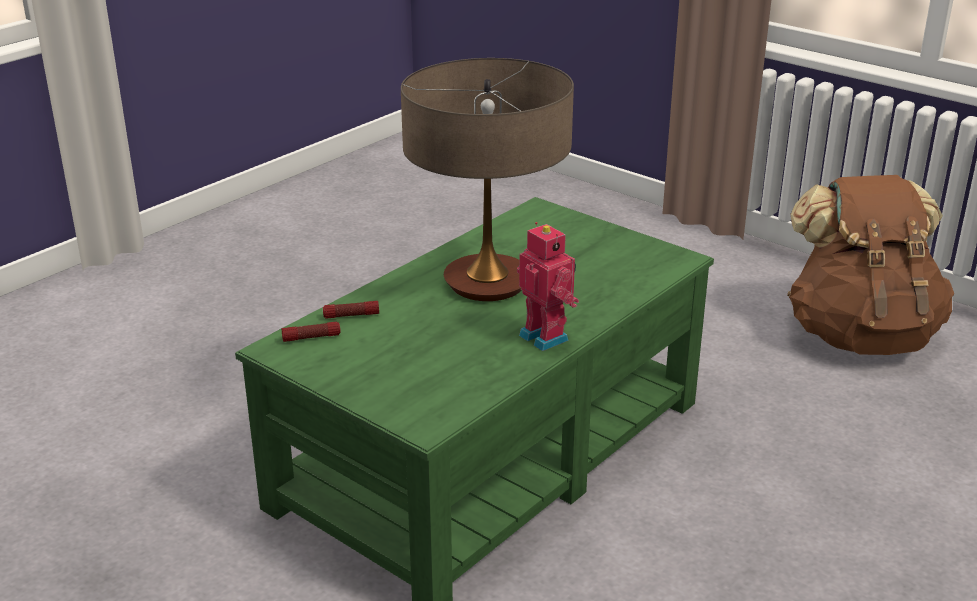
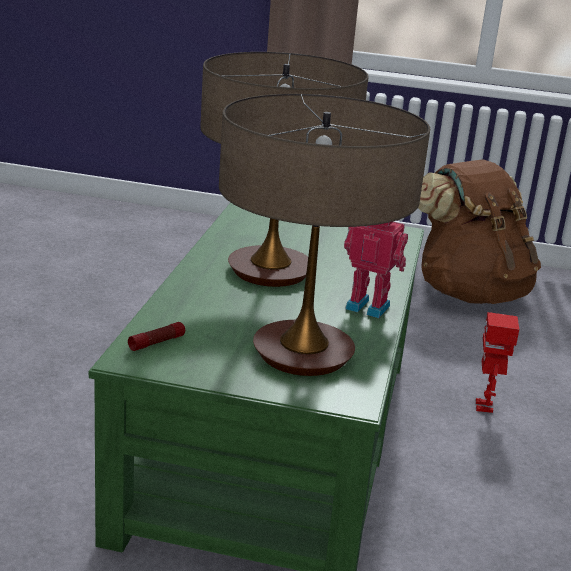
camera: 30 degrees left, 5 degrees down
(351, 315) = (175, 317): flashlight -> none
(427, 373) = (303, 354): none -> table lamp
(749, 470) = (485, 407): none -> toy robot

